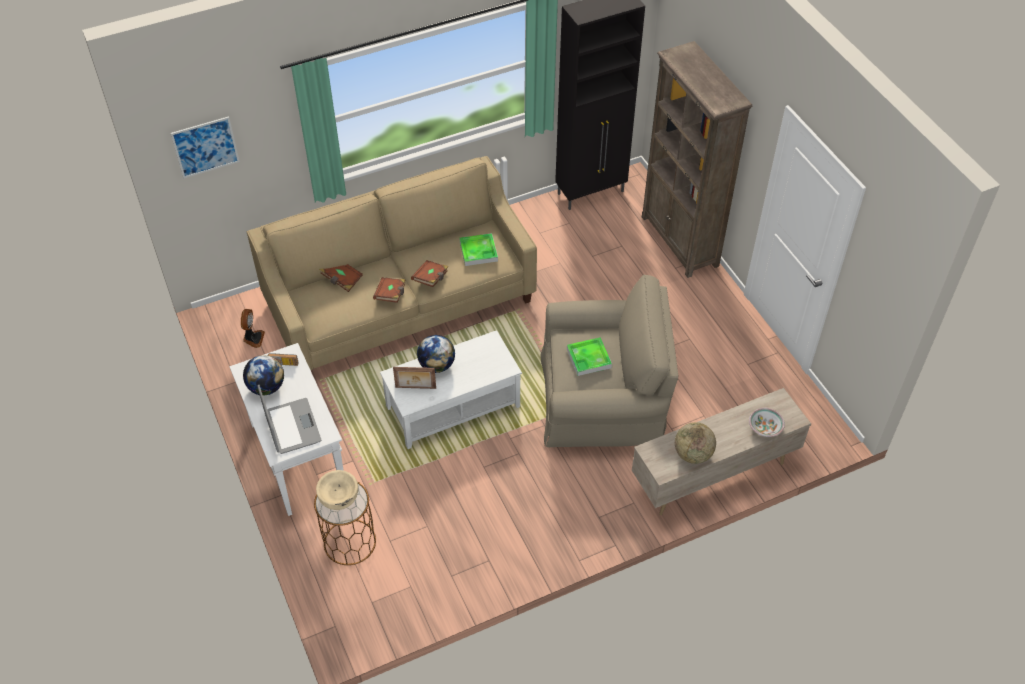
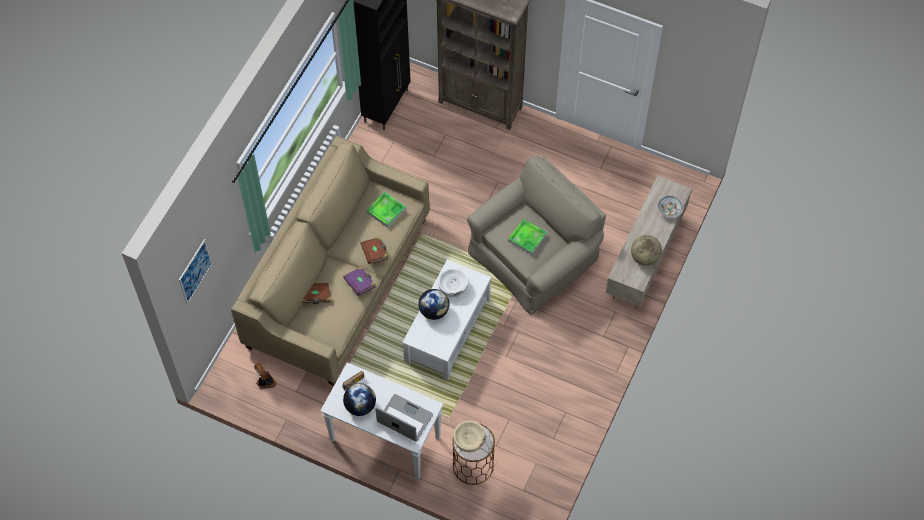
camera: 40 degrees left, 10 degrees up
(391, 295) = (360, 284): brown book -> purple book
(415, 388) = (436, 336): picture frame -> none
(476, 357) = (453, 287): none -> white bowl

